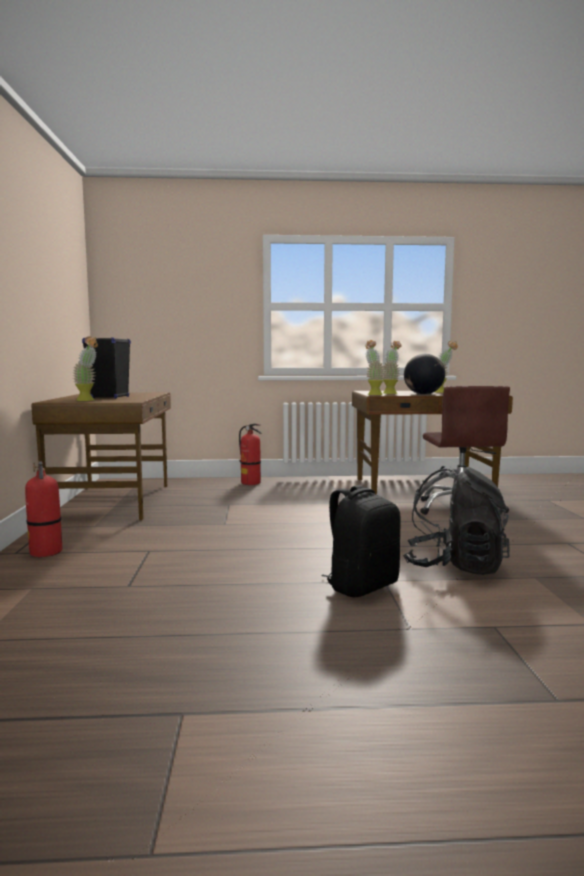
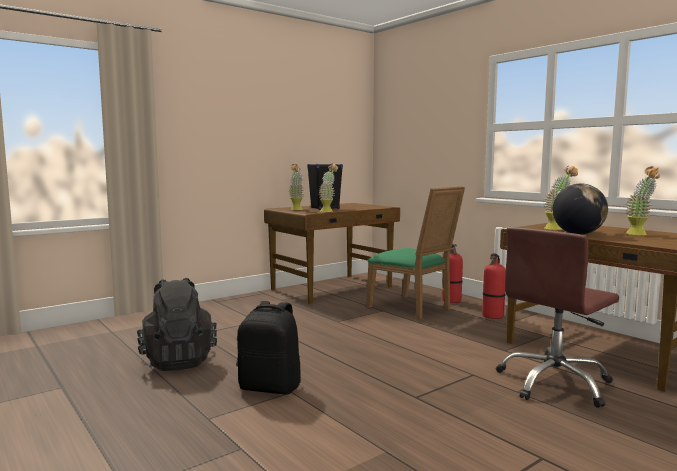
camera: 55 degrees right, 0 degrees up
(46, 552) = (225, 305): fire extinguisher -> fire extinguisher (493, 316)
(244, 496) = (413, 308): none -> green chair
(373, 394) = (524, 227): potted plant -> potted plant (328, 211)
(454, 566) = (363, 411): black backpack -> black backpack (178, 361)

